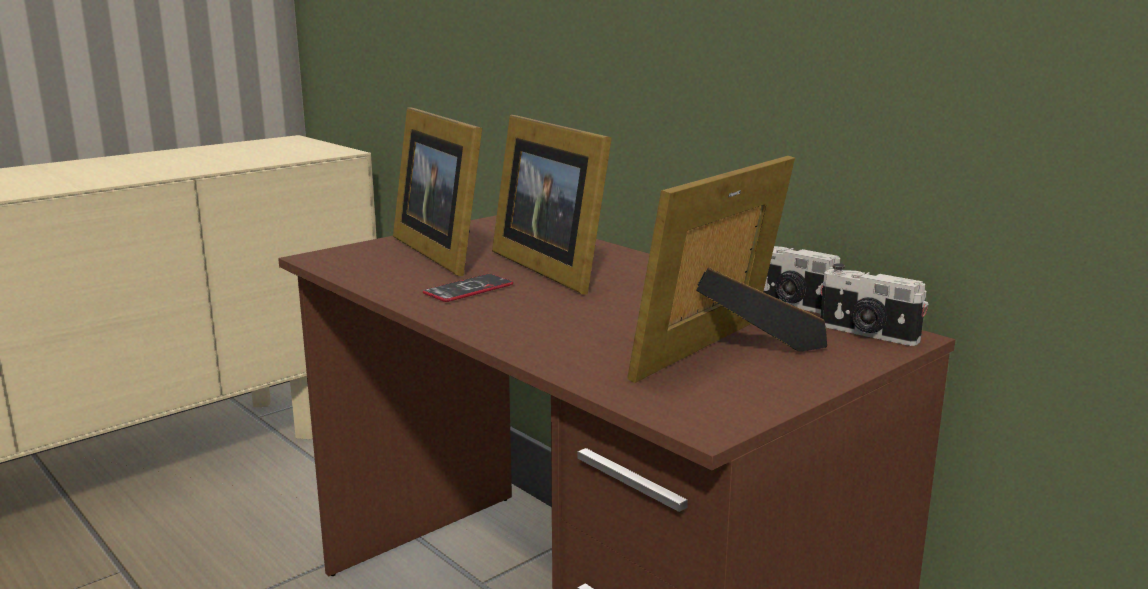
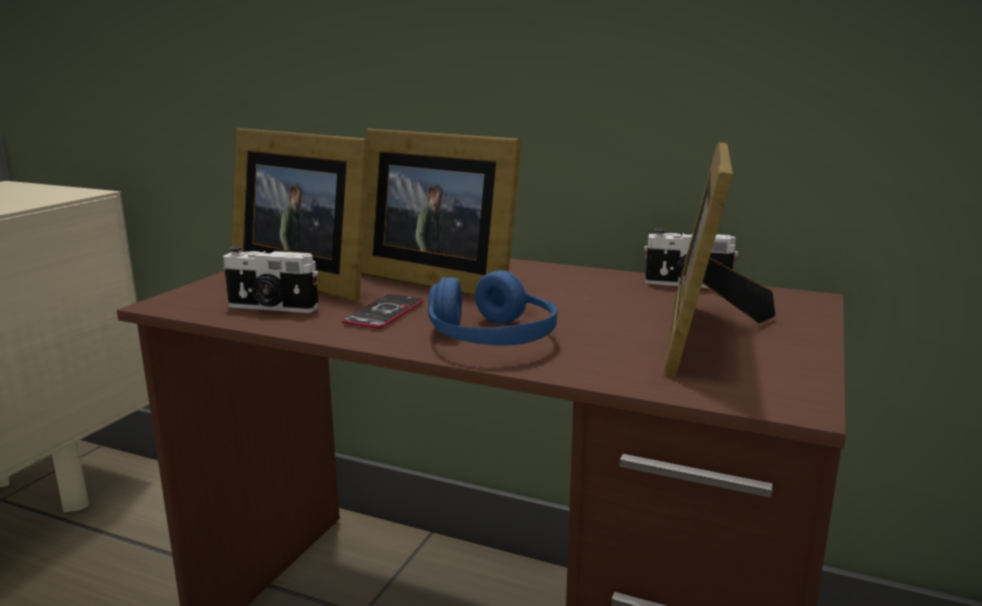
camera: 25 degrees left, 0 degrees up
(525, 324) = (491, 338): none -> blue headphones
(867, 334) = (781, 300): camera -> camera (272, 308)

